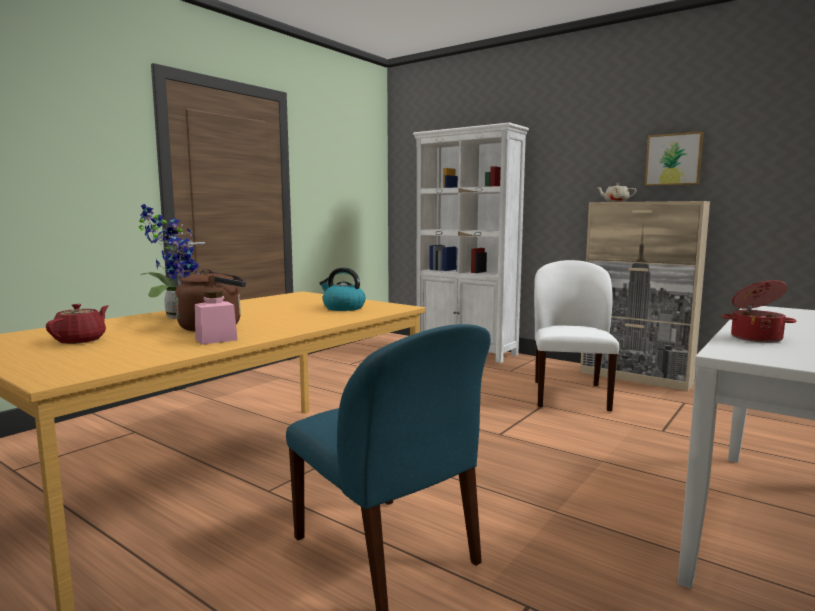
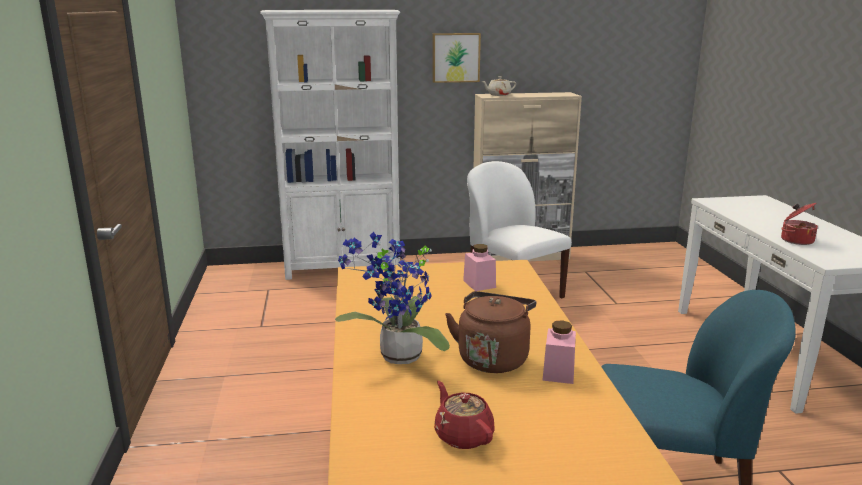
camera: 45 degrees left, 10 degrees up
(343, 308) = (479, 284): kettle -> pink jar
(674, 159) = (539, 52): picture -> picture (455, 57)

